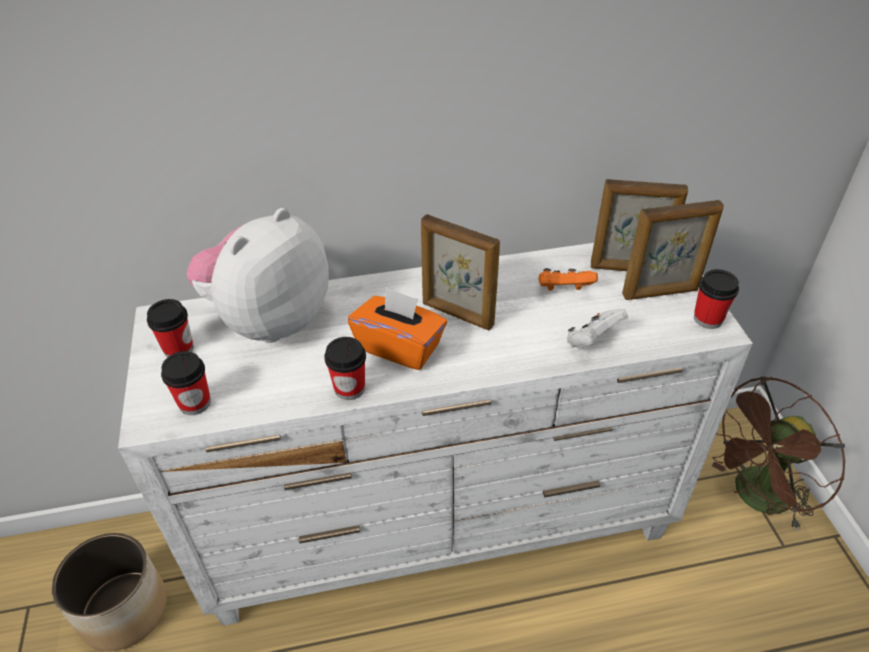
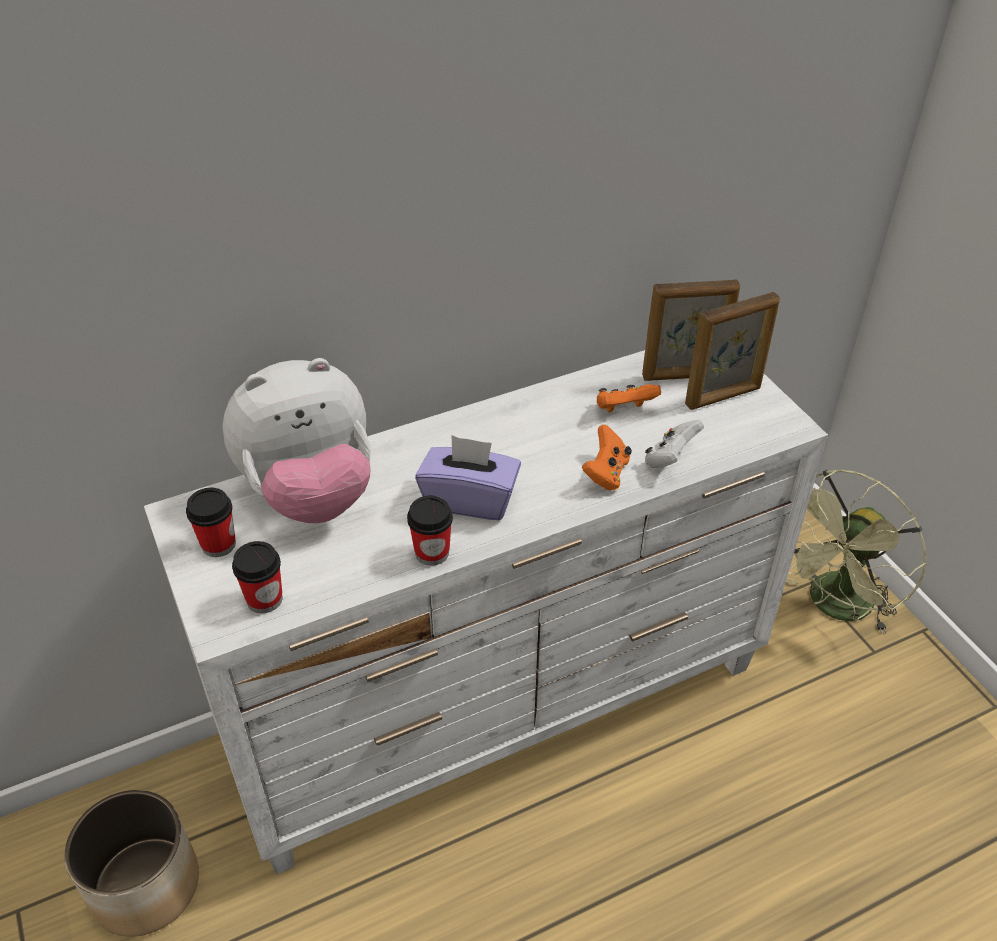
camera: 15 degrees left, 0 degrees up
(269, 320) = (311, 494): plush toy -> plush toy turned 135 degrees counterclockwise
(400, 347) = (470, 499): orange tissue box -> purple tissue box
(457, 315) = (519, 454): picture frame -> none
(529, 344) = (606, 473): none -> orange game controller
(708, 319) = (778, 416): cup -> none
(755, 498) = (835, 607): brown fan -> green fan

